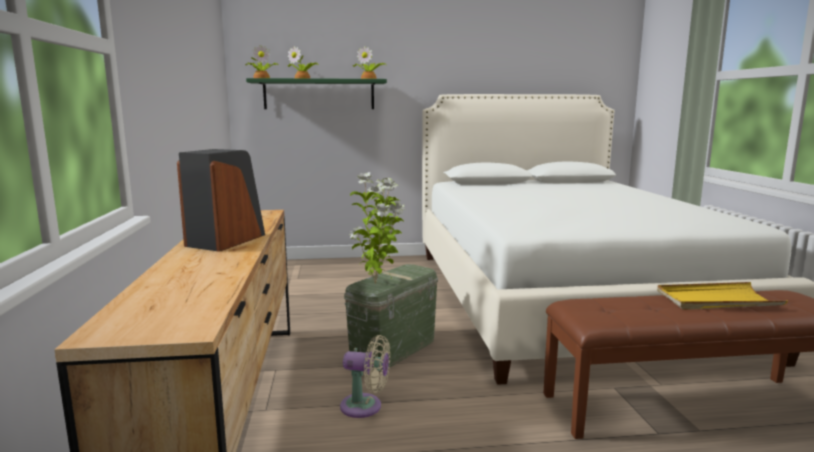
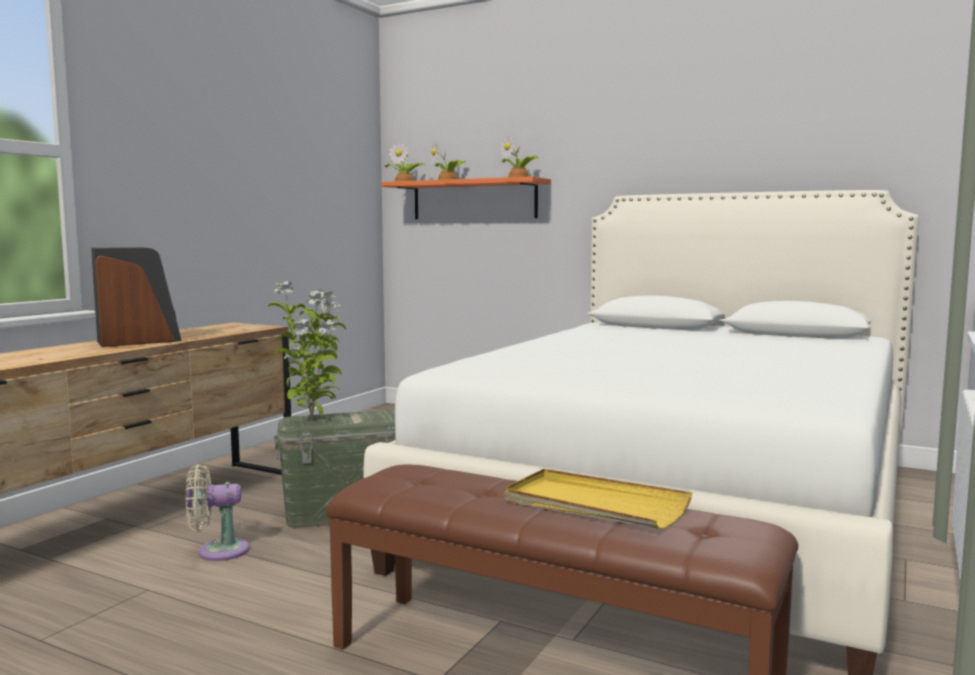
camera: 35 degrees right, 5 degrees down
(319, 94) = (474, 200): green shelf -> orange shelf
(365, 407) = (218, 551): beige fan -> beige fan turned 120 degrees clockwise

